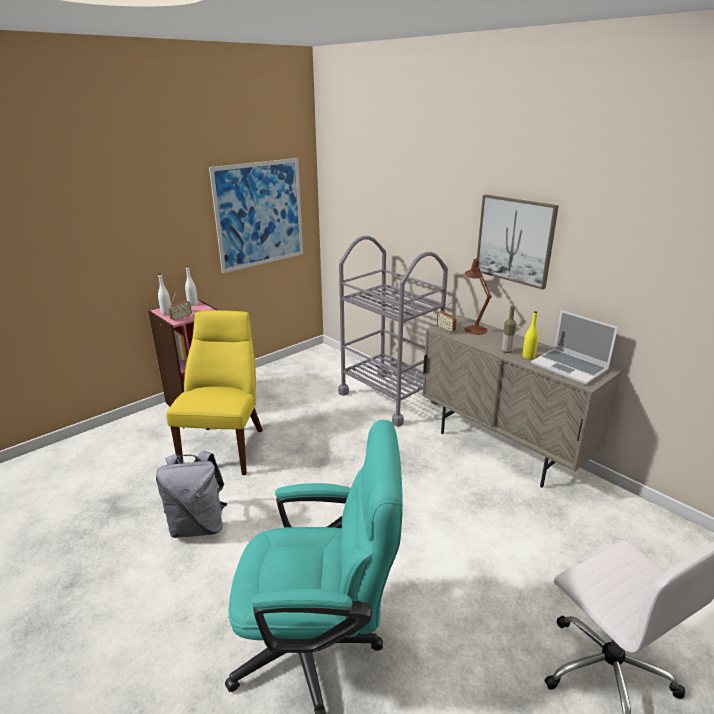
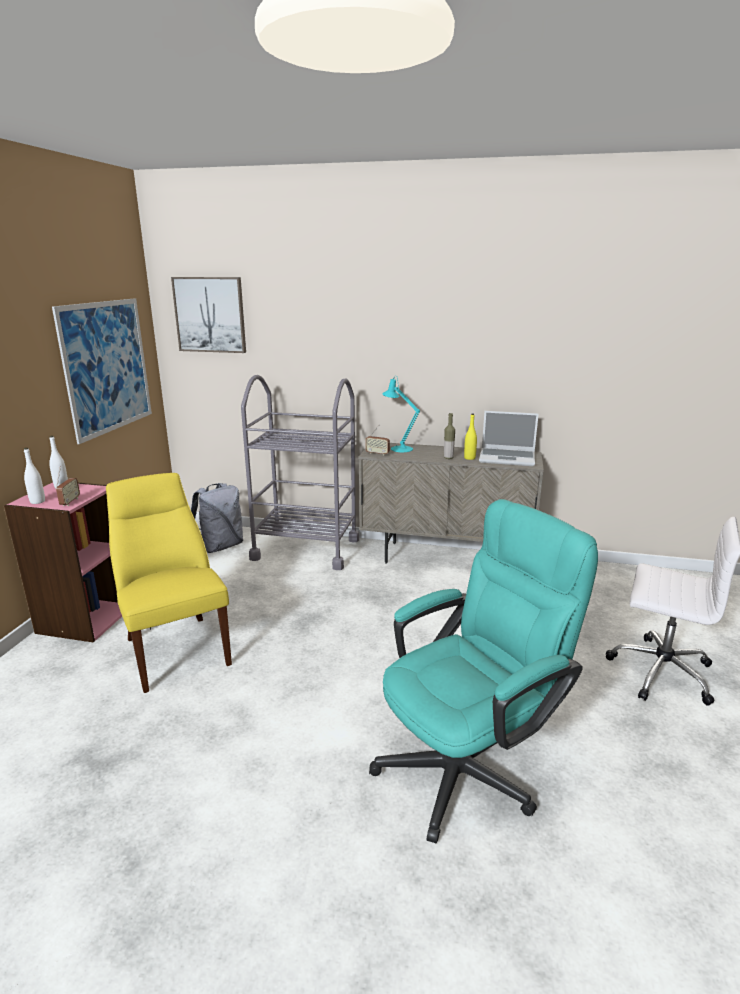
camera: 35 degrees left, 5 degrees down
(198, 526) = (232, 731): grey backpack -> grey backpack (221, 546)
(474, 328) = (399, 448): brown table lamp -> turquoise table lamp
(515, 240) = (425, 356): picture -> picture (210, 315)

